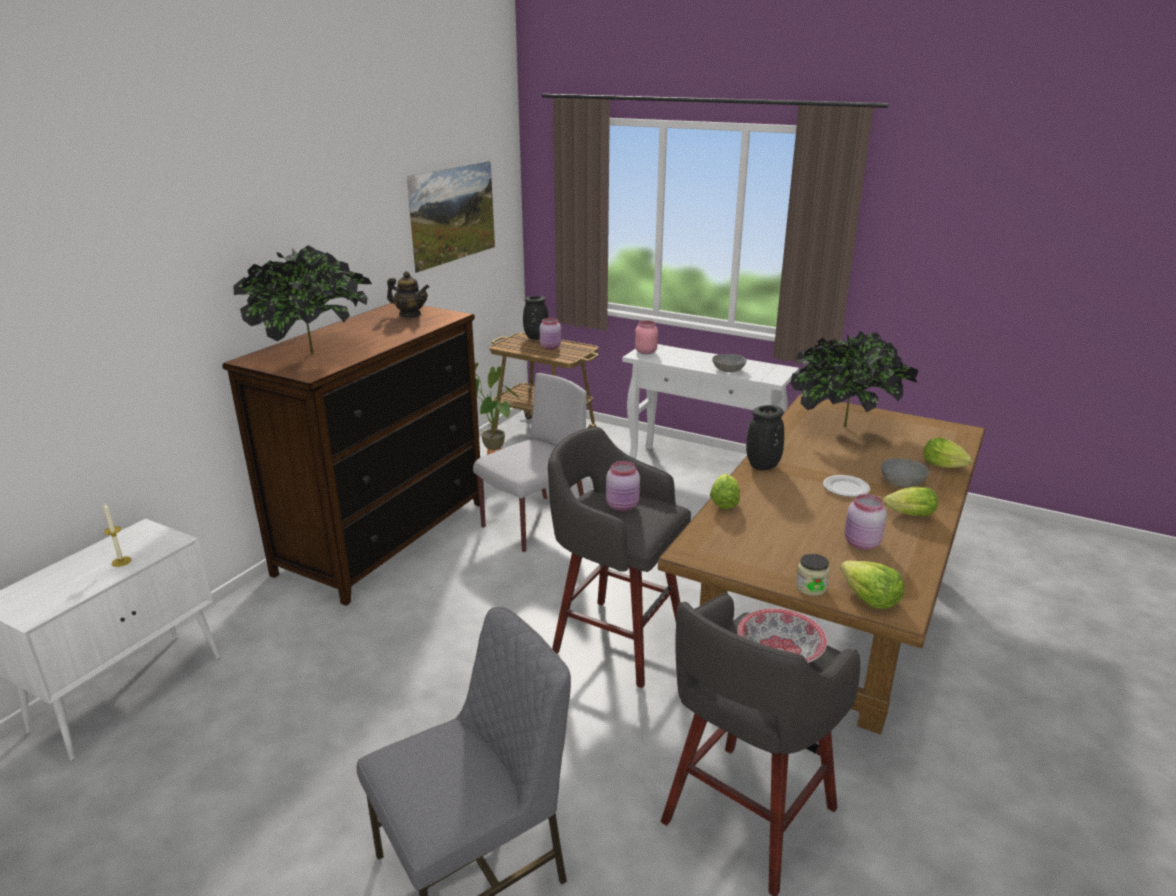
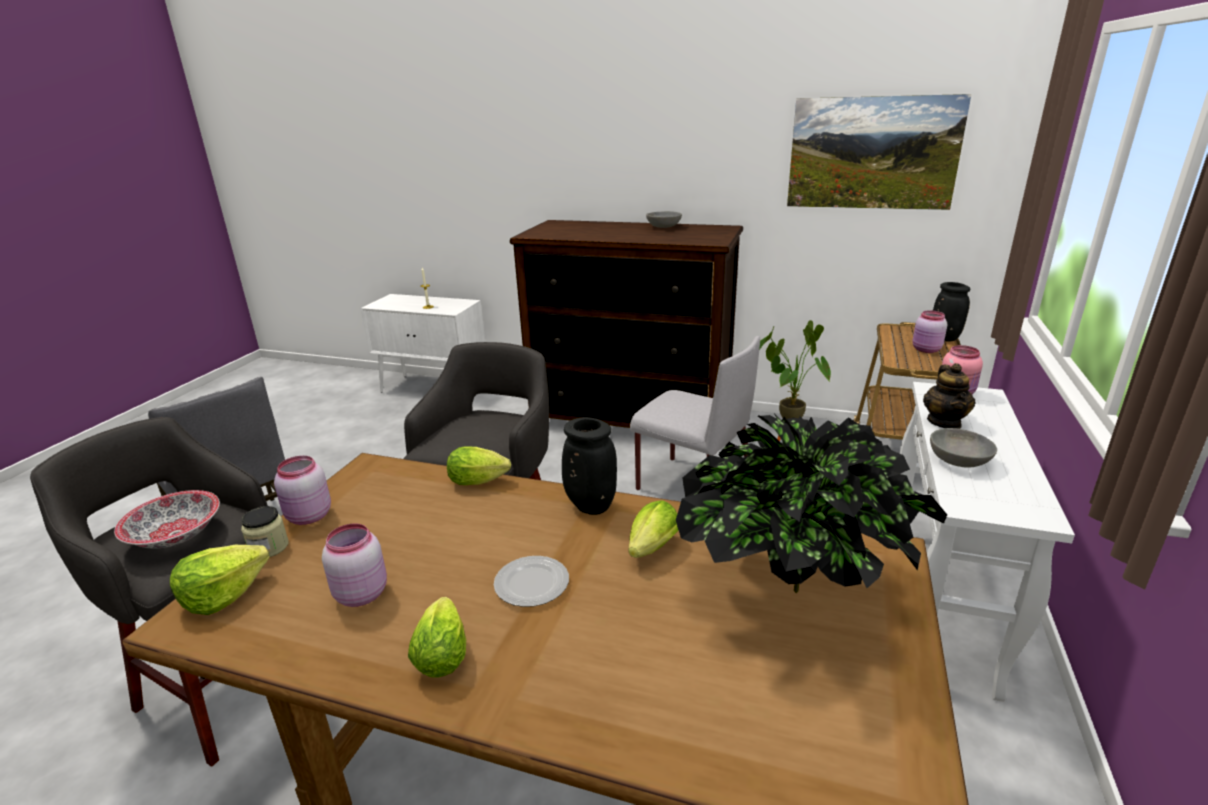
camera: 80 degrees right, 0 degrees up
(315, 353) = (576, 229): potted plant -> none
(410, 315) = (699, 233): teapot -> teapot (944, 422)
(623, 506) = (484, 431): pink jar -> pink jar (308, 517)
(901, 482) = (567, 655): grey bowl -> grey bowl (664, 227)
(945, 467) = (660, 738): lettuce -> lettuce (650, 550)

